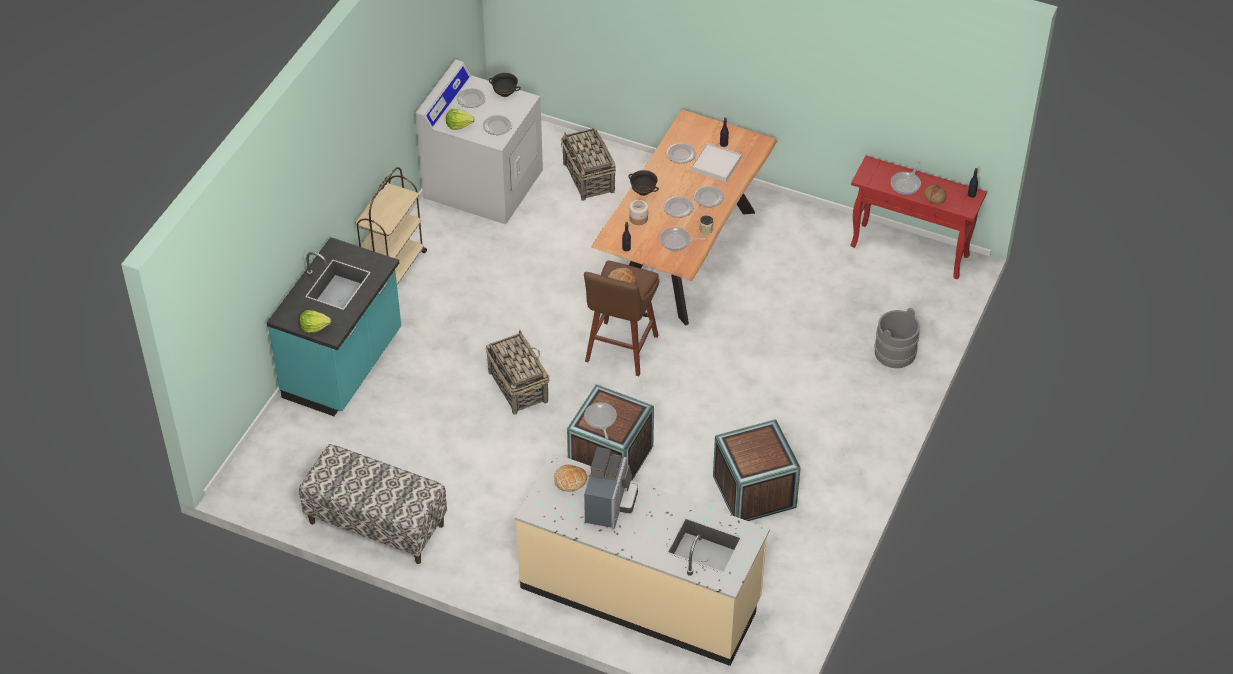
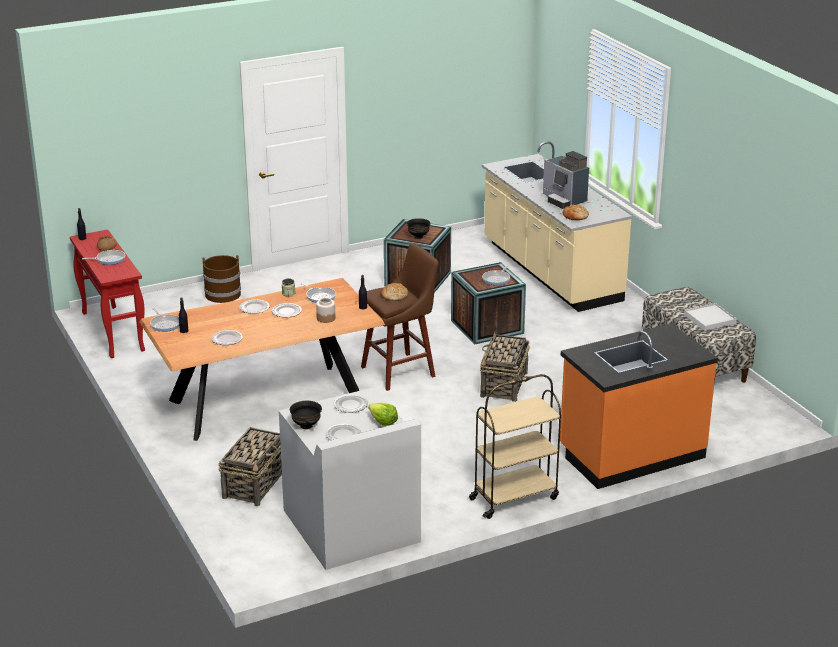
camera: 140 degrees left, 20 degrees down
(314, 326) = (678, 340): lettuce -> none
(344, 366) = (631, 454): turquoise counter -> orange counter
(610, 505) = (564, 200): coffee machine -> coffee machine turned 90 degrees counterclockwise
(643, 192) = (295, 331): black bowl -> black bowl (418, 236)
(716, 164) = (213, 322): white tray -> white tray (710, 319)
(747, 142) = (165, 324): none -> frying pan
(895, 353) = (223, 294): grey bucket -> brown bucket

